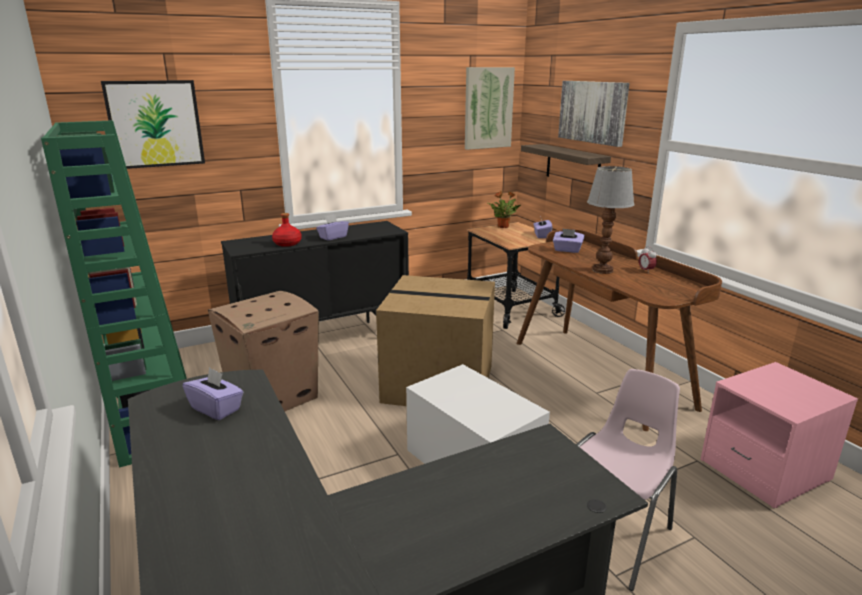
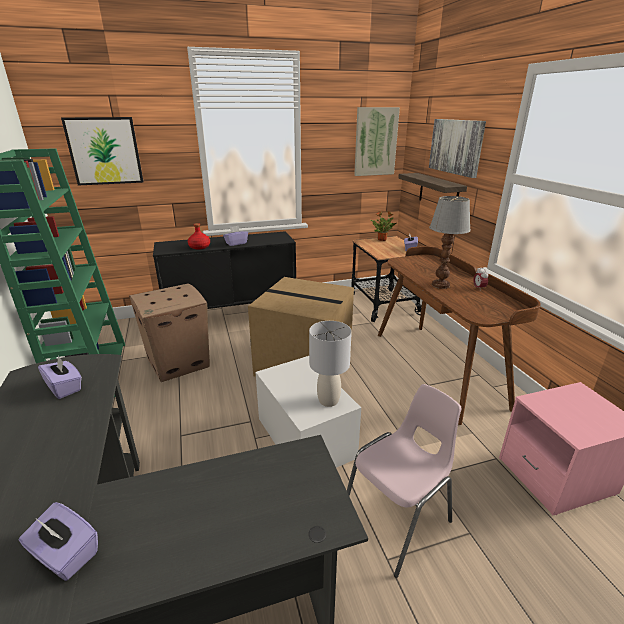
camera: 10 degrees right, 5 degrees up
(509, 408) = (329, 400): none -> grey table lamp
(567, 250) = (419, 264): purple tissue box -> purple tissue box (65, 555)

